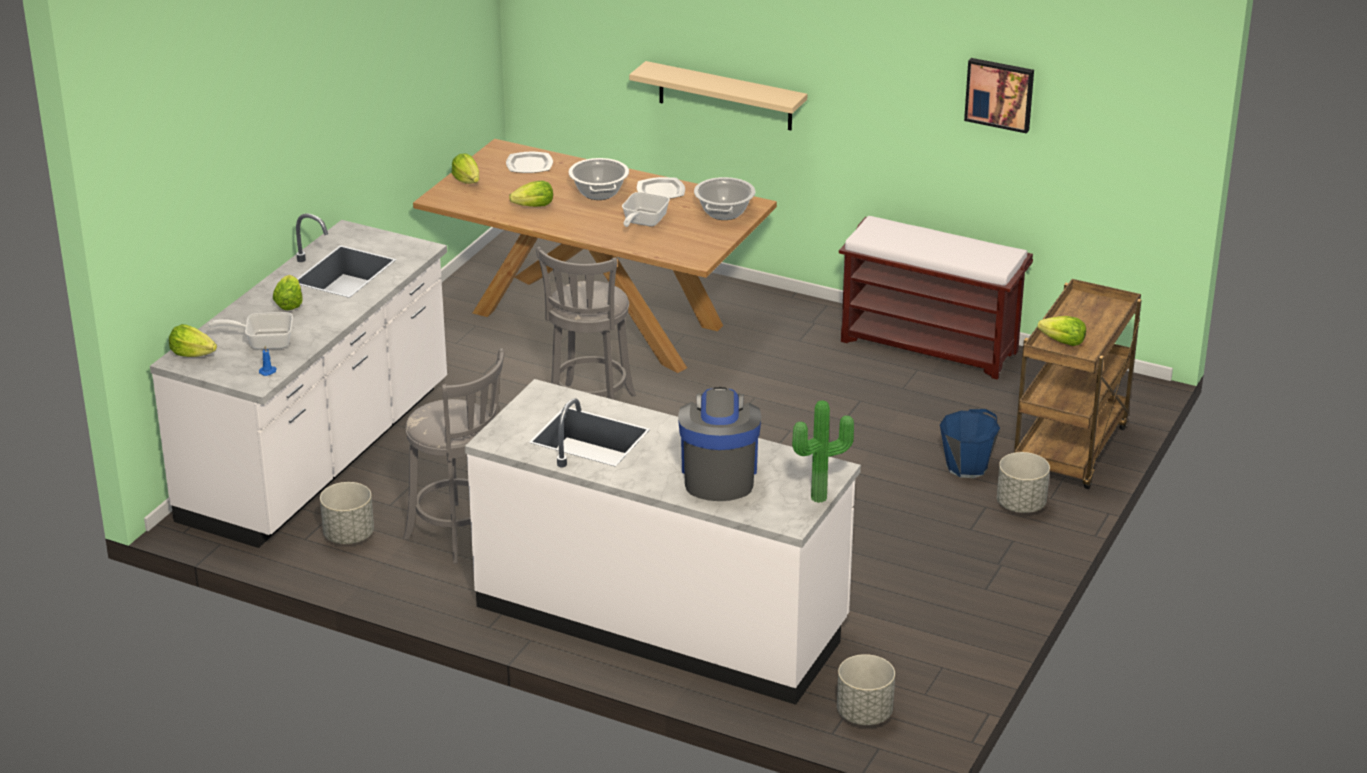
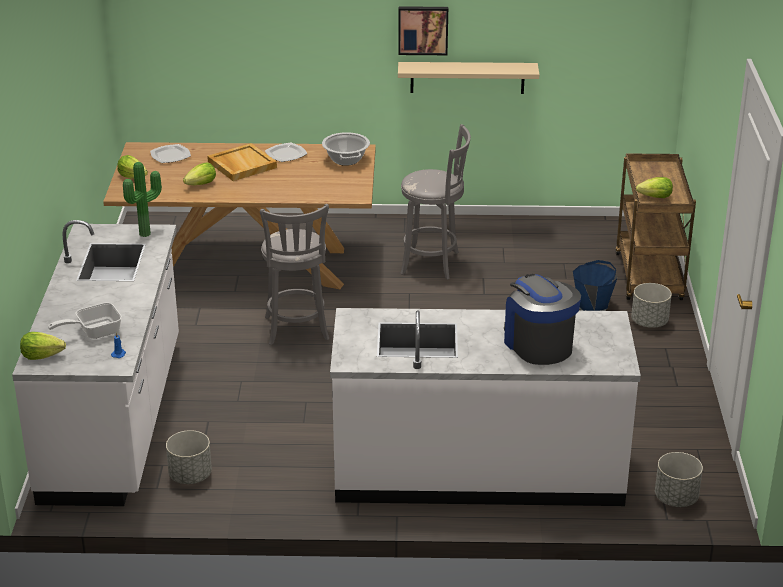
camera: 25 degrees left, 0 degrees up
(289, 304) = (89, 297): lettuce -> none
(460, 535) = (277, 450): grey stool -> grey stool (433, 263)
(599, 192) = (241, 164): cooking pot -> beige tray
(642, 222) = (293, 179): frying pan -> none
(725, 96) = (310, 73): beige shelf -> beige shelf (467, 77)
(821, 499) = (625, 342): potted plant -> potted plant (147, 234)
(931, 346) = (498, 229): brown bench -> none
(1000, 94) = (535, 31): picture -> picture (423, 29)

